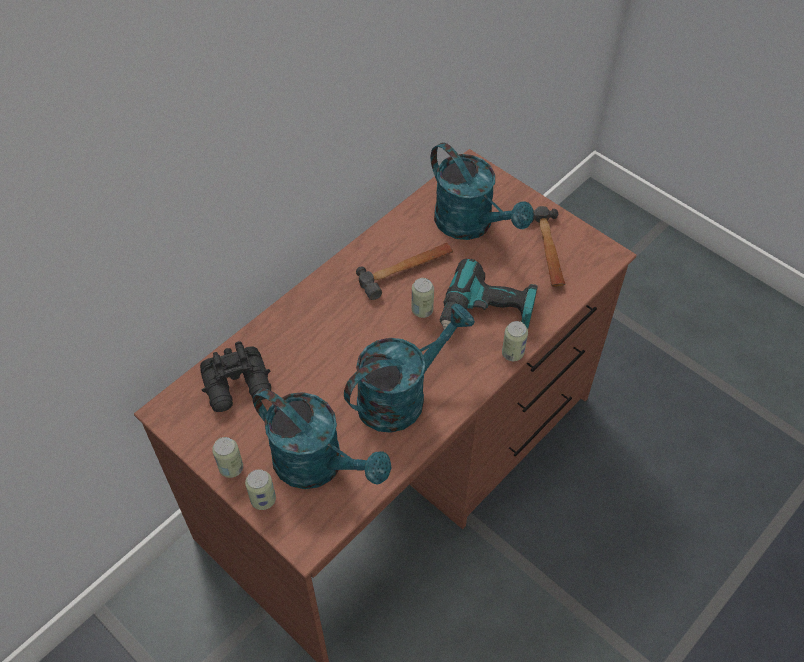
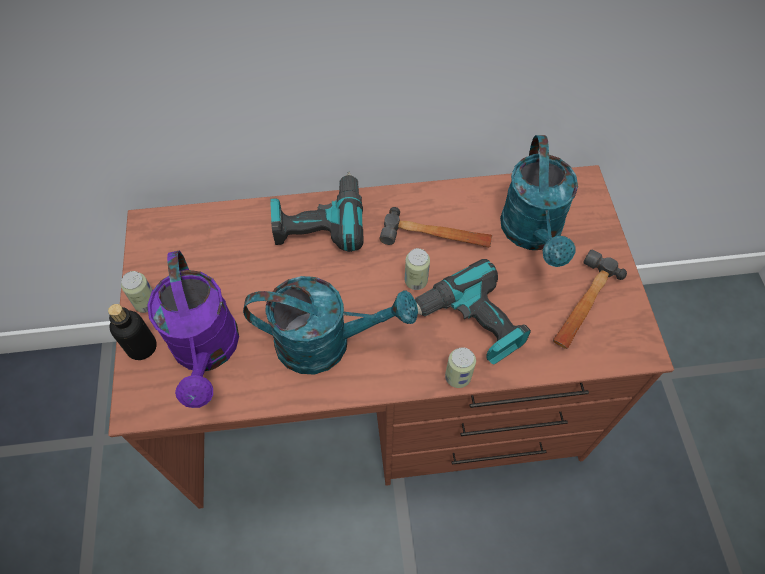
camera: 40 degrees right, 5 degrees up
(239, 386) = (215, 241): black binoculars -> none
(263, 500) = (142, 347): can -> bottle
(307, 316) = (319, 221): none -> power drill
(319, 465) = (207, 352): turquoise watering can -> purple watering can

